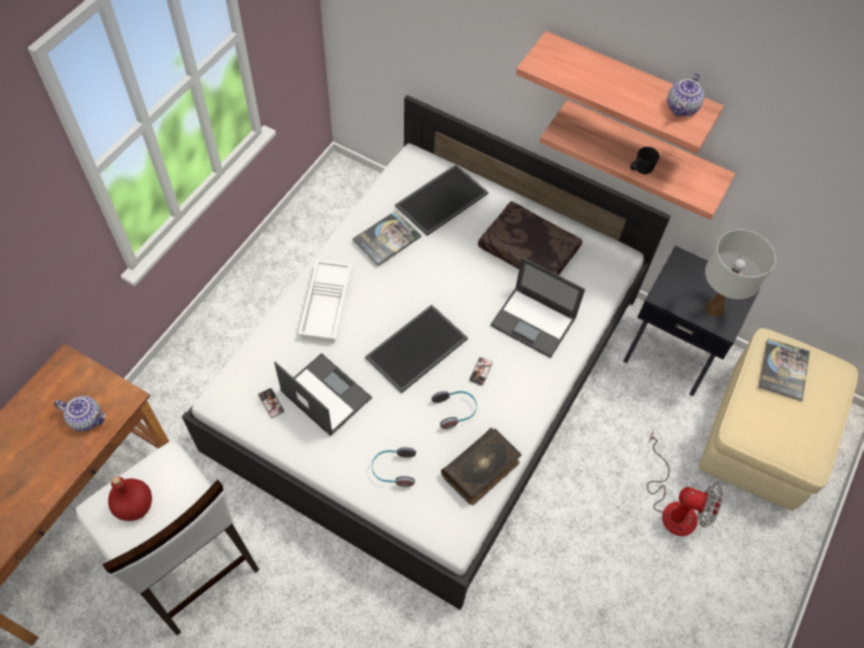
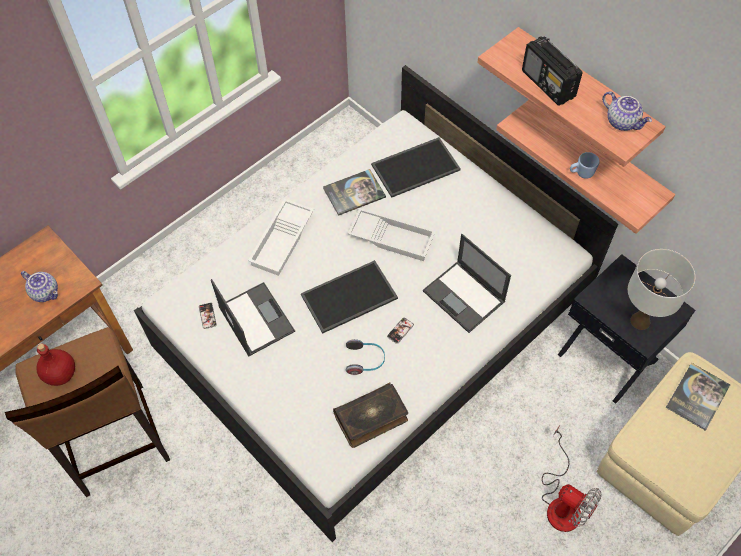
camera: 20 degrees right, 0 degrees up
(189, 564) = (114, 440): white stool -> brown stool
(393, 470) = (293, 399): headphones -> none
(441, 276) = (392, 237): none -> white tray
(527, 251) = (480, 230): brown pillow -> none
(597, 84) = (548, 84): none -> radio
(640, 170) = (581, 173): black mug -> blue mug
(682, 108) = (622, 122): teapot -> teapot turned 90 degrees counterclockwise

